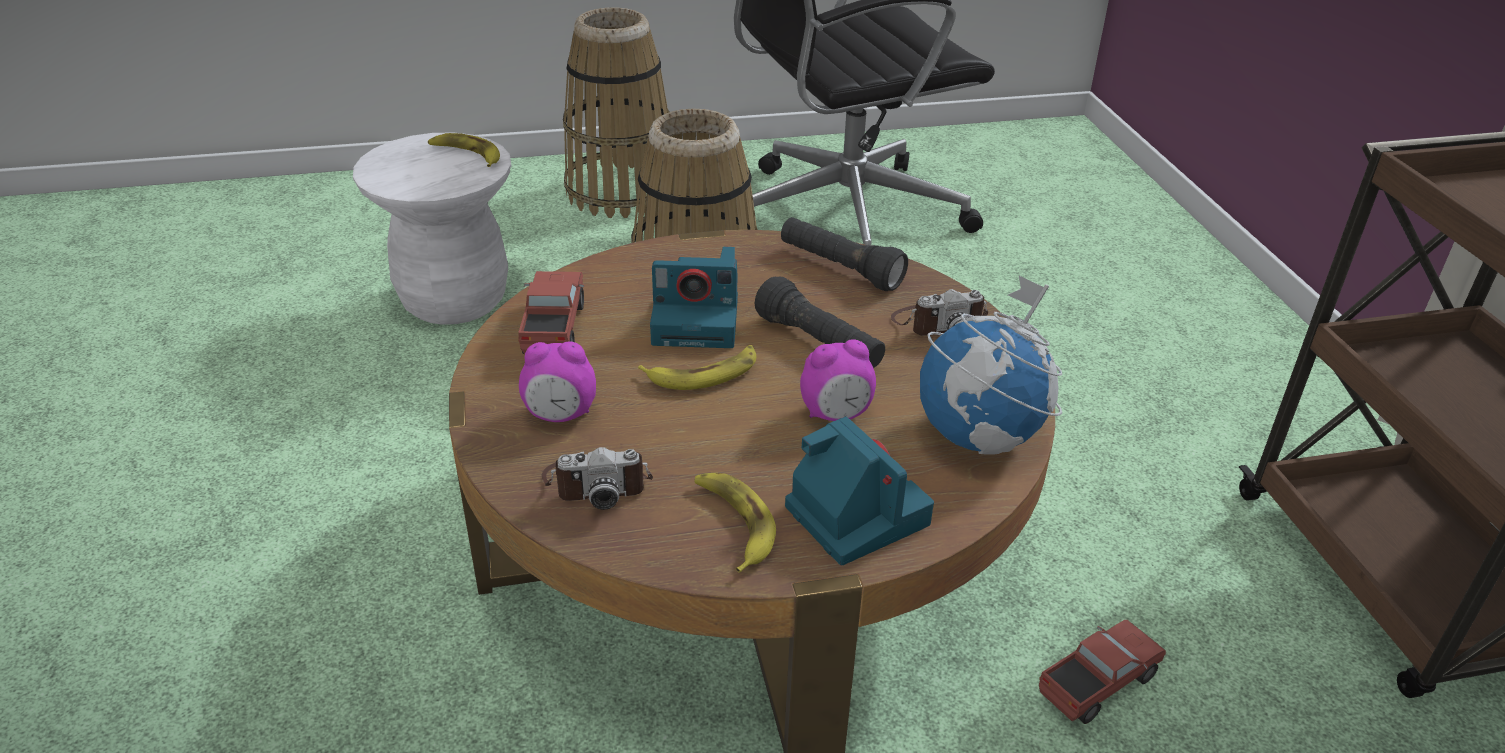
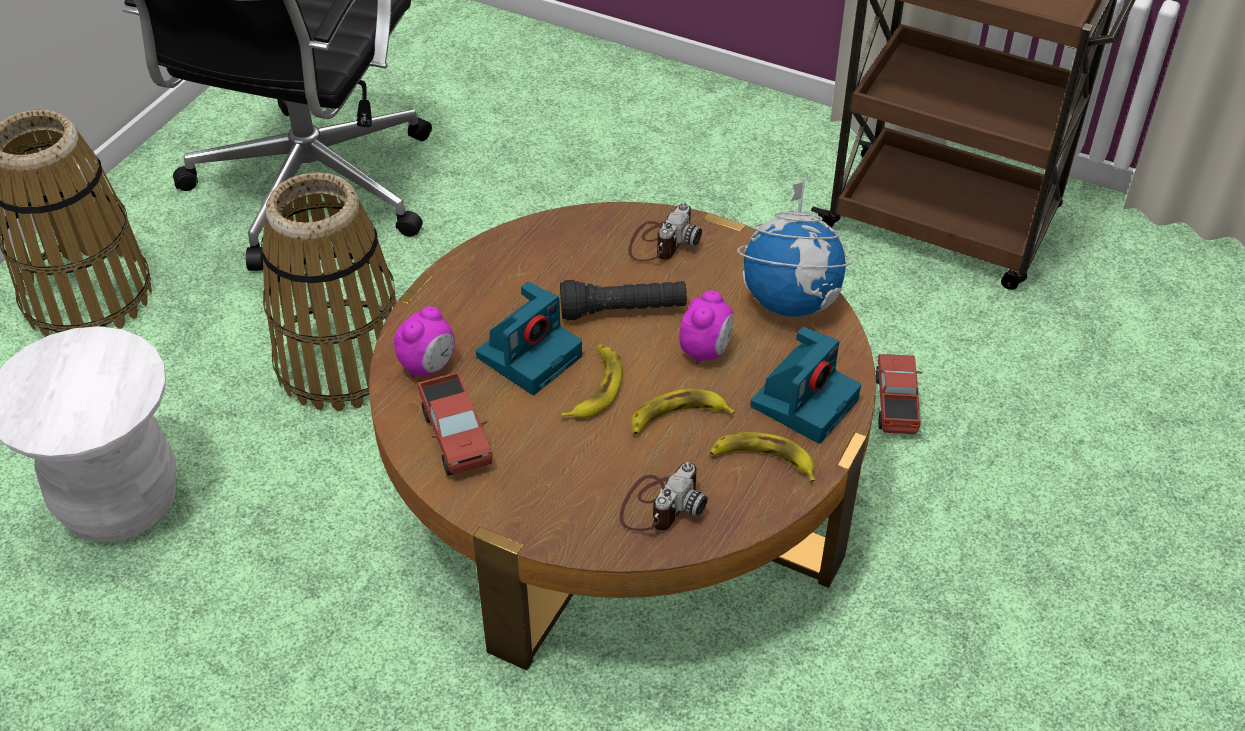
camera: 50 degrees left, 10 degrees up
(467, 155) = (89, 357): banana -> banana (677, 417)
(554, 331) = (456, 438): toy truck -> toy truck turned 150 degrees counterclockwise
(560, 415) = (567, 486): alarm clock -> alarm clock (428, 366)
(839, 268) = (546, 246): black flashlight -> none
(854, 513) = (804, 401): camera -> camera turned 120 degrees clockwise

